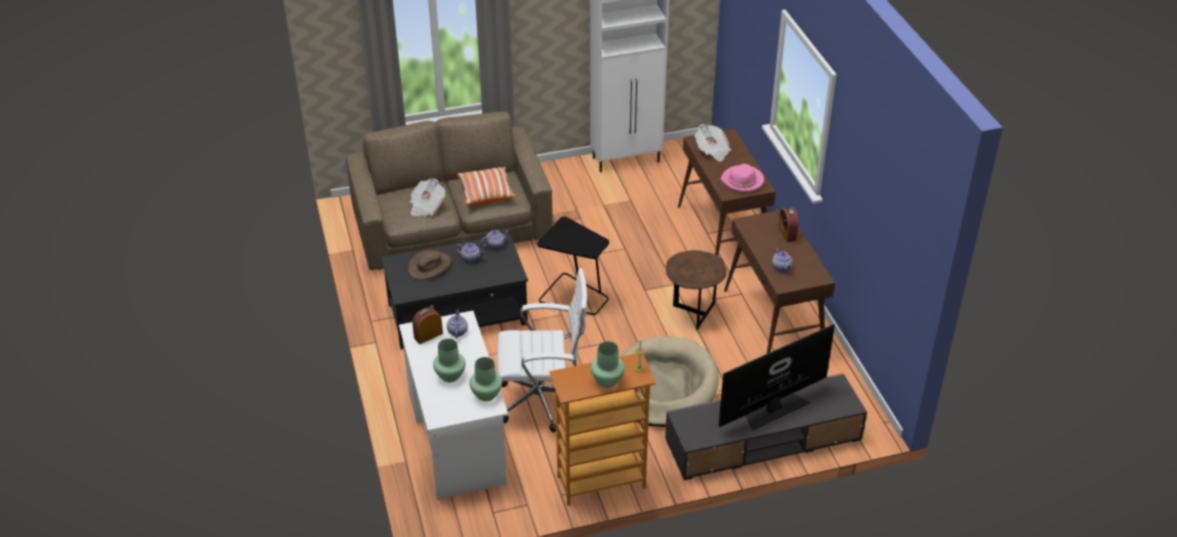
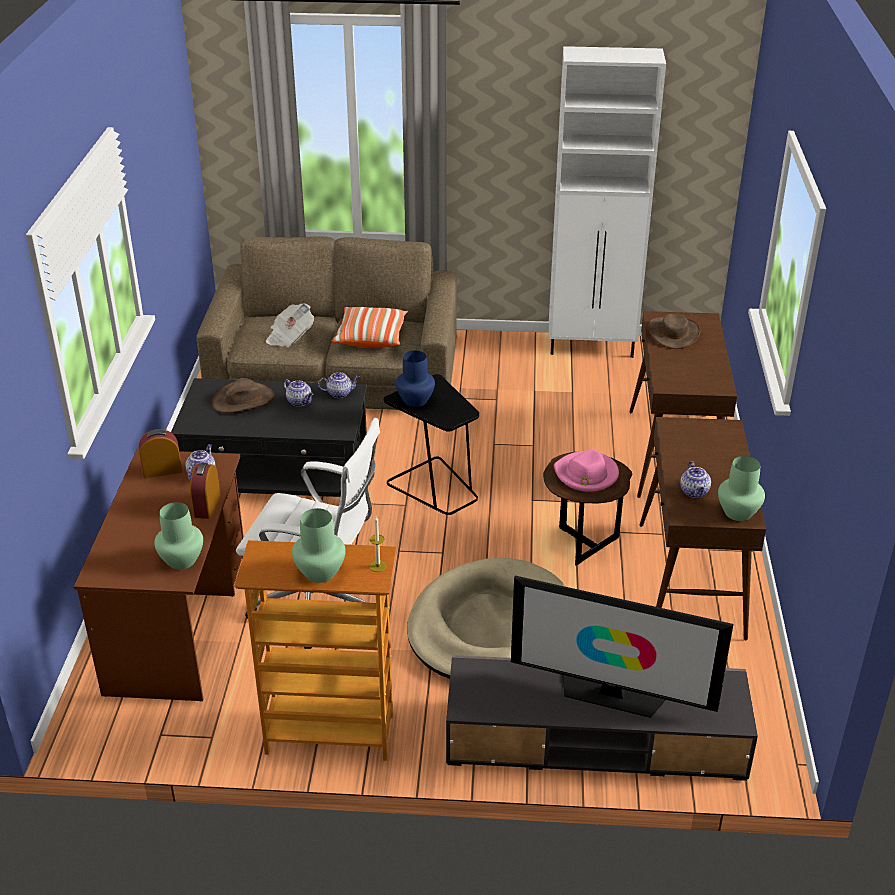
camera: 20 degrees right, 5 degrees down
(451, 376) = (153, 525): green vase -> green vase (738, 513)
(456, 437) = (179, 623): white desk -> brown desk
(560, 241) = (415, 401): none -> blue vase
(712, 151) = (673, 333): newspaper -> brown hat
(742, 181) = (696, 375): pink hat -> pink hat (586, 474)
(773, 409) = (611, 694): television -> television turned 150 degrees counterclockwise
(787, 233) = (726, 450): alarm clock -> alarm clock (207, 506)

